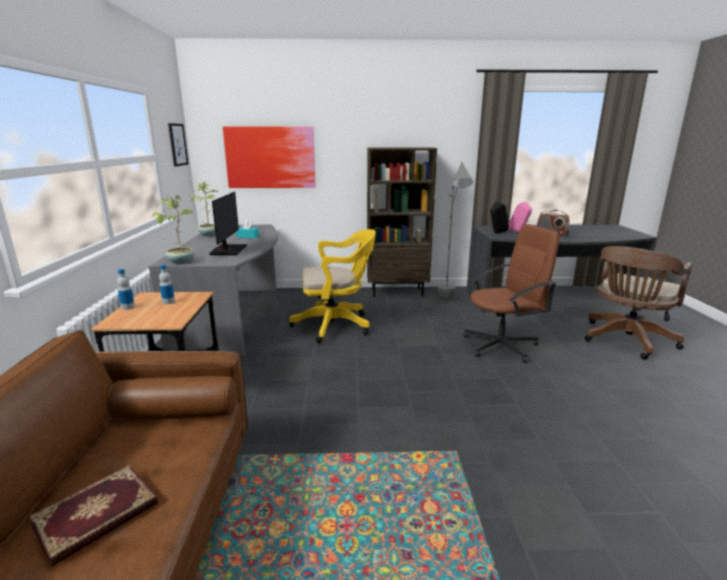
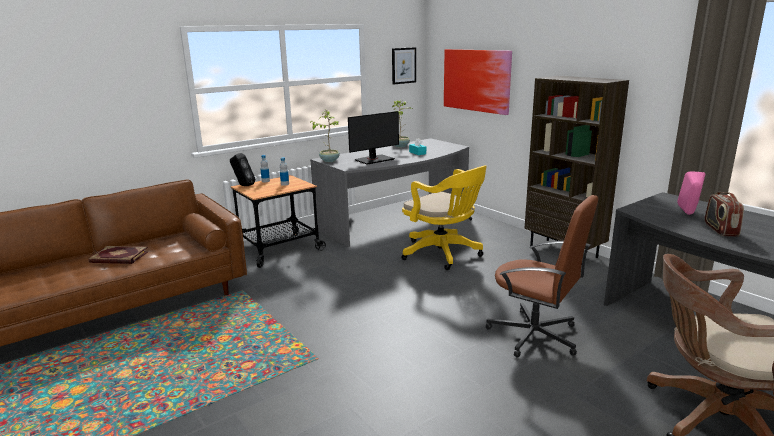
camera: 55 degrees right, 0 degrees up
(449, 302) = (593, 281): grey floor lamp -> none
(496, 233) = (651, 207): black speaker -> black speaker (243, 185)

